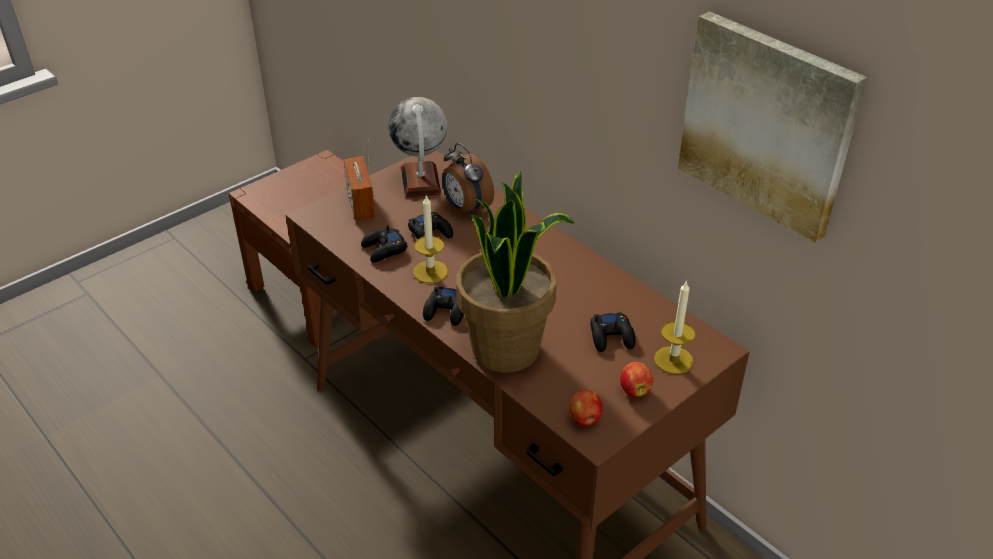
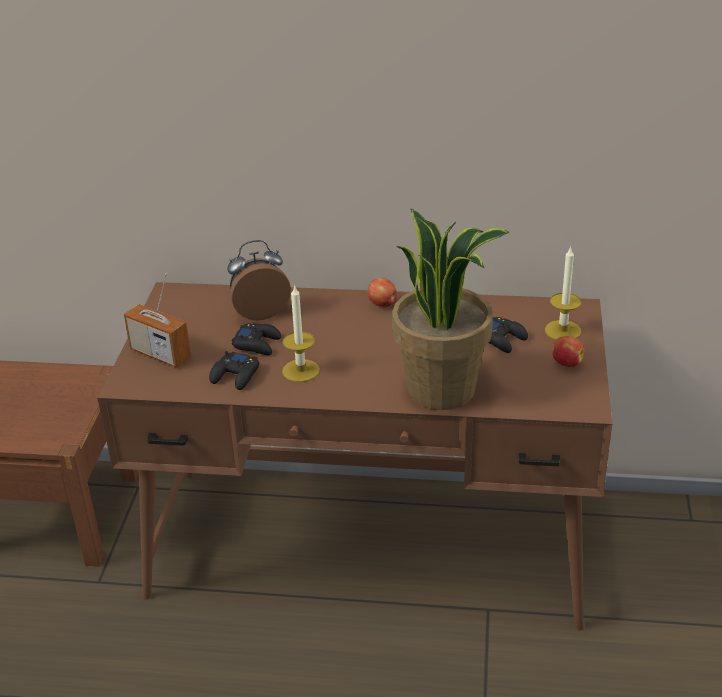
camera: 40 degrees left, 5 degrees down
(421, 181) = (188, 310): globe -> none
(446, 311) = (356, 390): black game controller -> none
(466, 208) = (260, 312): alarm clock -> alarm clock turned 150 degrees clockwise
(585, 419) = (562, 400): apple -> apple (382, 304)
(767, 124) = (582, 87): picture -> none

